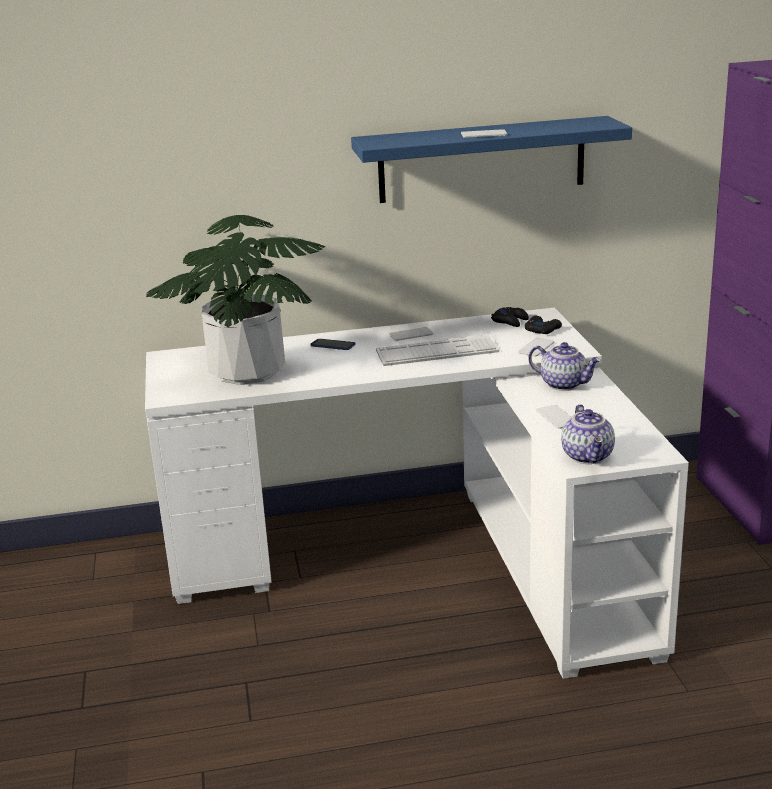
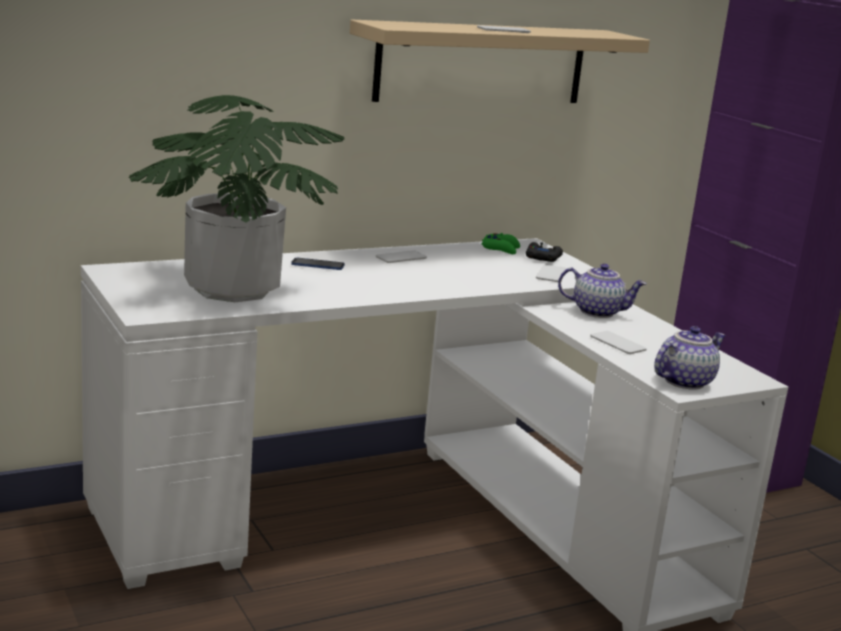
camera: 20 degrees left, 5 degrees down
(437, 352) = (445, 275): keyboard -> none
(482, 160) = (482, 63): blue shelf -> beige shelf
(510, 321) = (501, 249): black game controller -> green game controller
(589, 456) = (684, 381): teapot -> teapot turned 105 degrees counterclockwise

